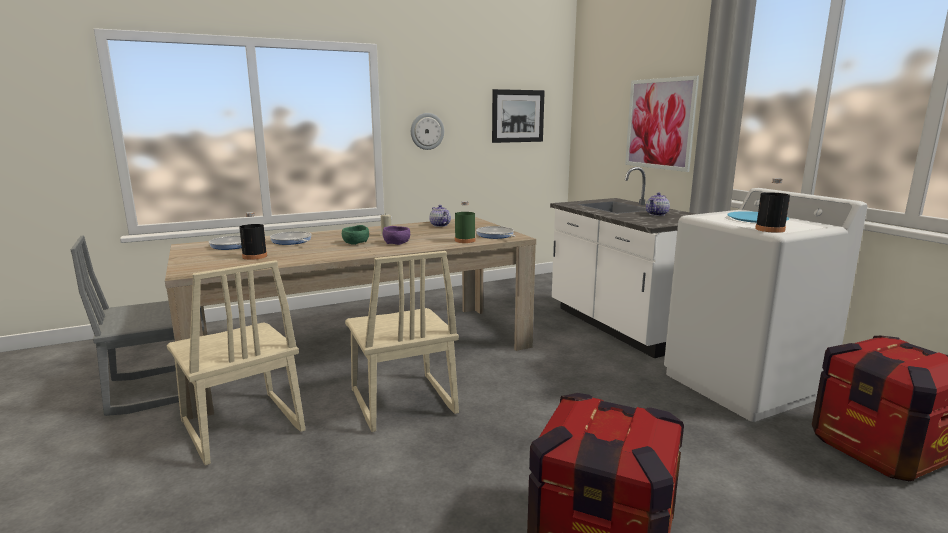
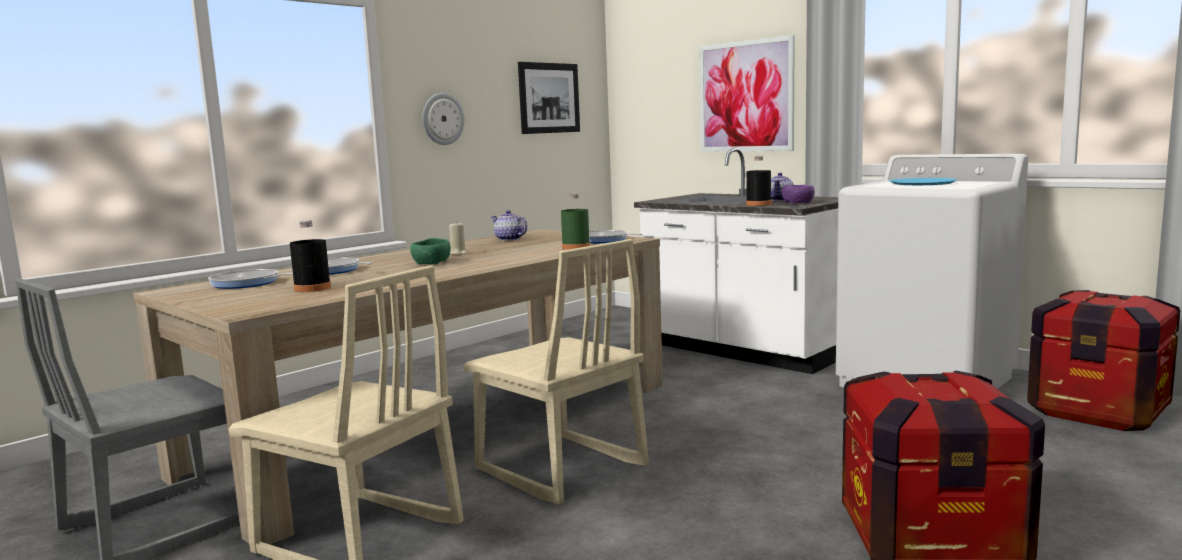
camera: 20 degrees left, 5 degrees down
(397, 243) = (490, 257): purple bowl -> purple bowl (798, 203)
(770, 229) = (956, 187): black bottle -> black bottle (758, 204)

